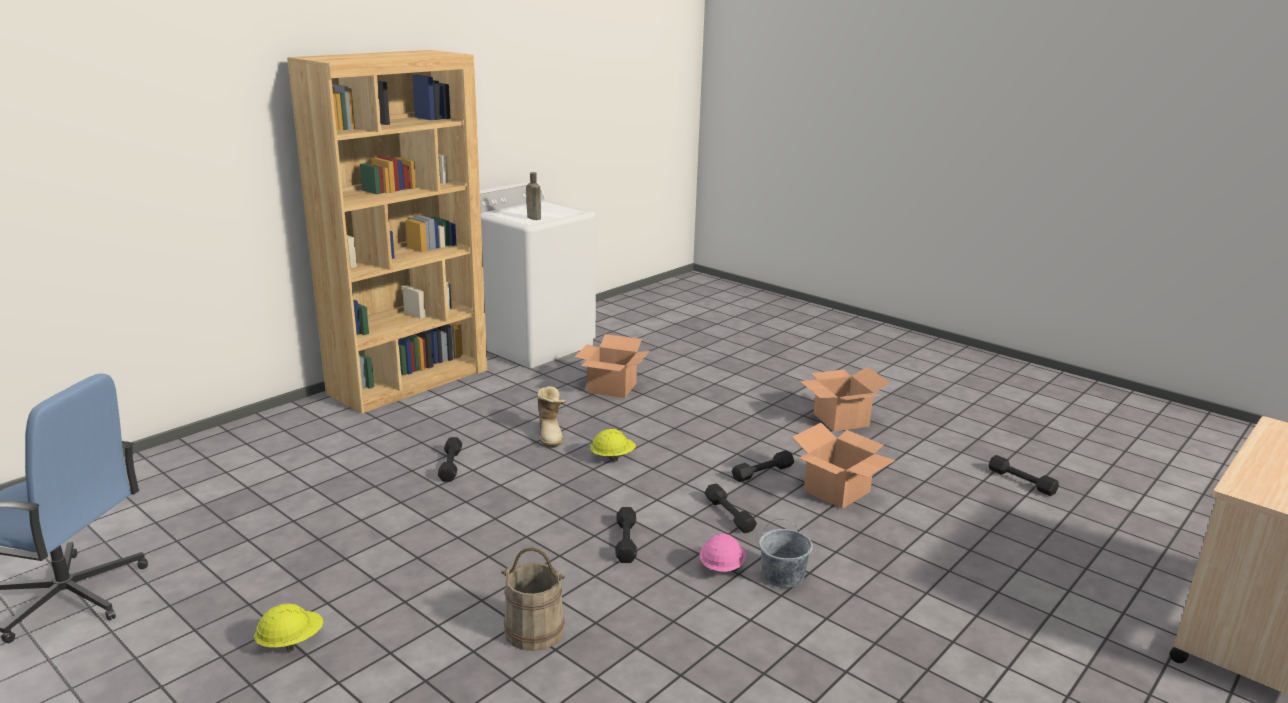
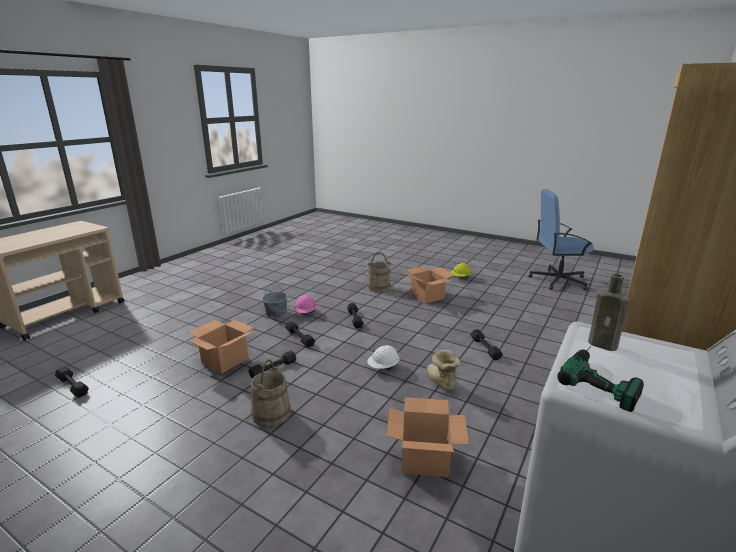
camera: 170 degrees right, 0 degrees up
(559, 211) = (603, 378): none -> power drill
(612, 457) = (383, 367): yellow hard hat -> white hard hat
(754, 429) = (271, 413): none -> beige bucket
(841, 420) = (176, 441): cardboard box -> cardboard box (426, 296)

